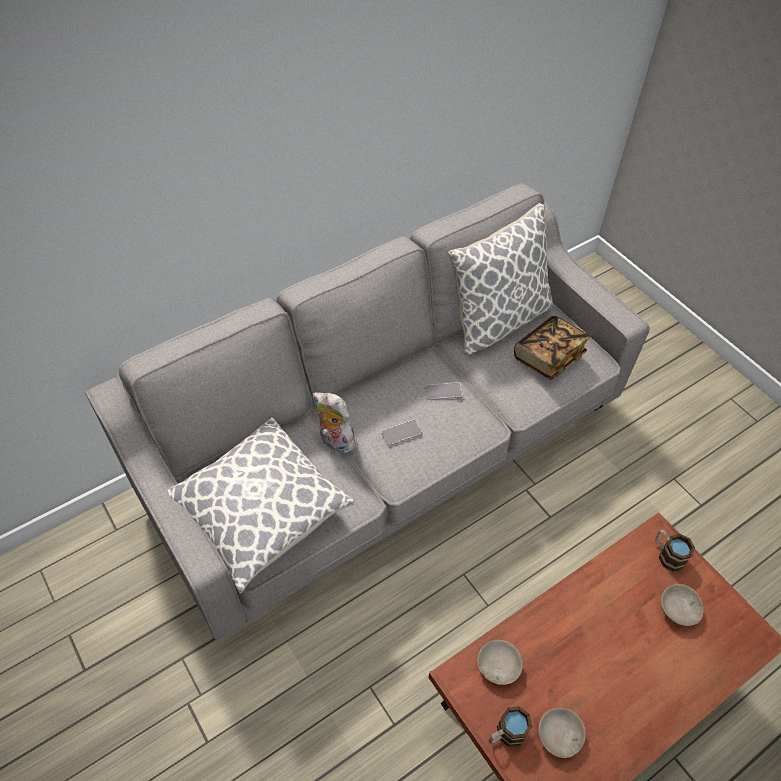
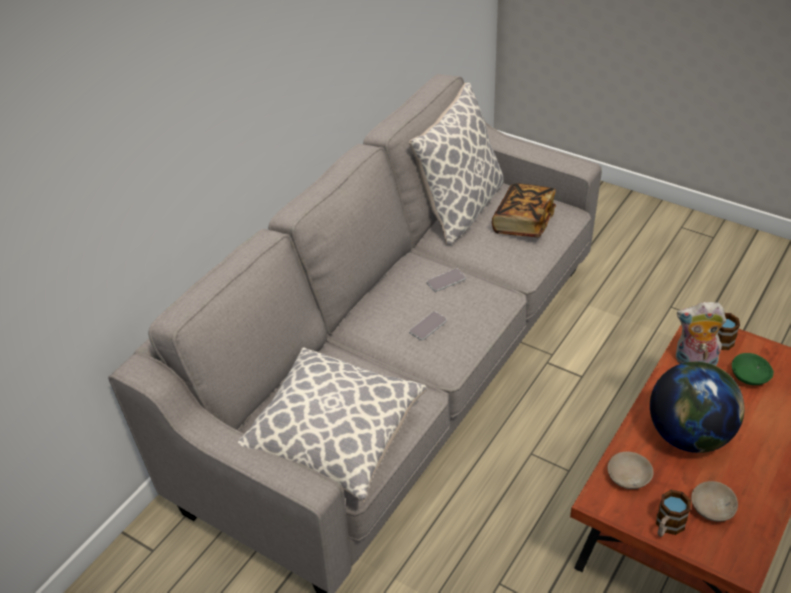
camera: 20 degrees left, 10 degrees down
(334, 441) = (367, 356): plush toy -> plush toy (694, 362)
(582, 647) = (689, 435): none -> globe
(677, 608) = (748, 376): beige bowl -> green bowl

